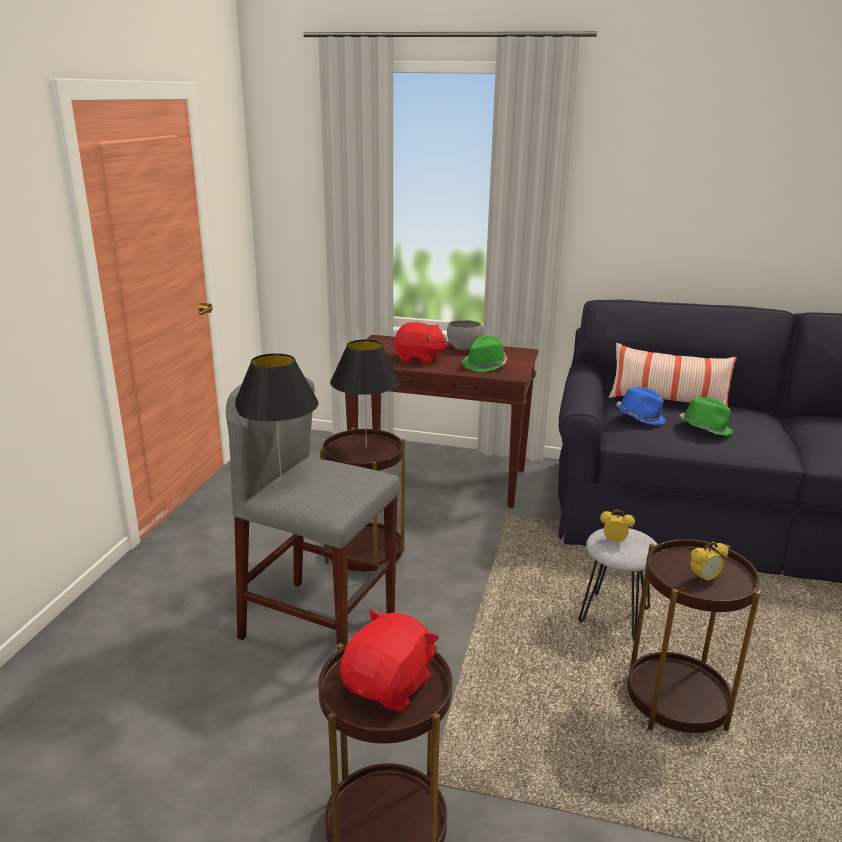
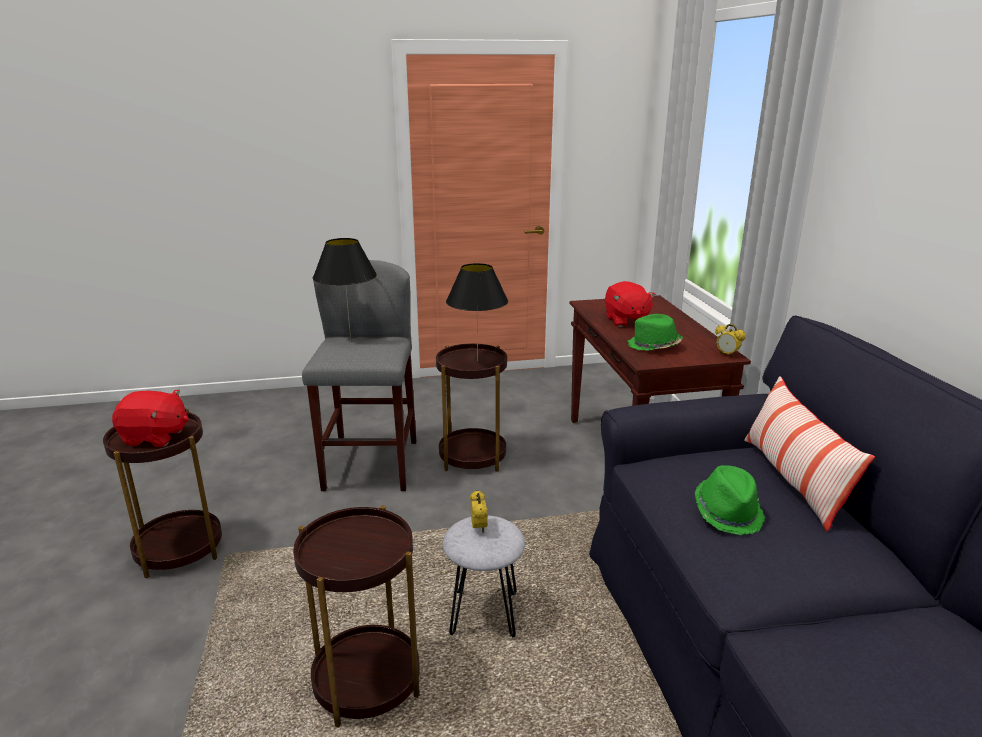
camera: 65 degrees right, 0 degrees up
(463, 348) = (686, 330): grey bowl -> none
(640, 417) = (702, 464): blue hat -> none
(704, 579) = (345, 550): alarm clock -> alarm clock (727, 354)

